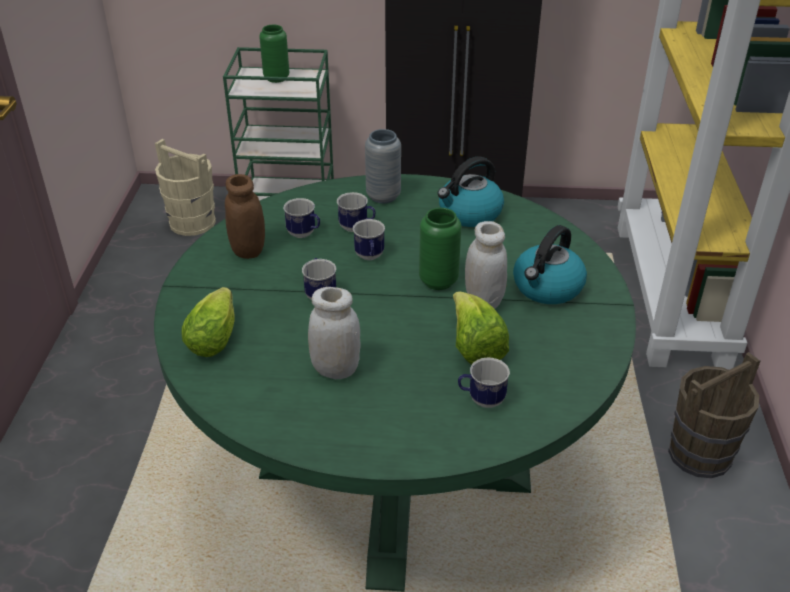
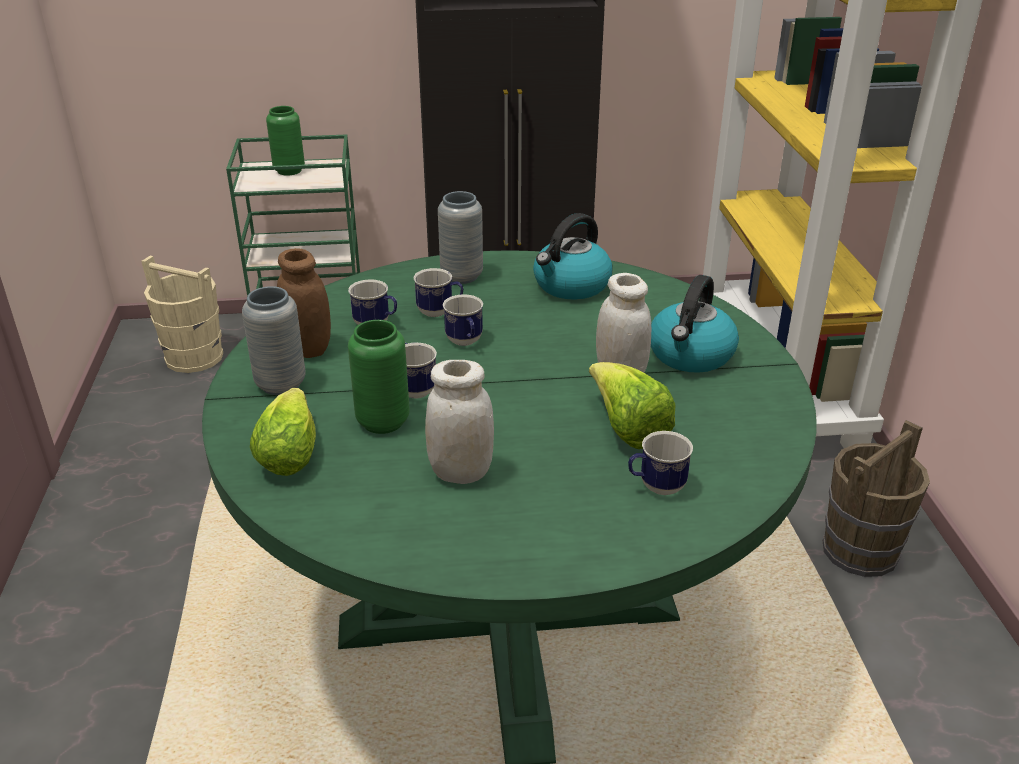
camera: 10 degrees left, 5 degrees down
(220, 279) = (281, 384): none -> grey vase
(438, 281) = (558, 360): green vase -> green vase (383, 422)

